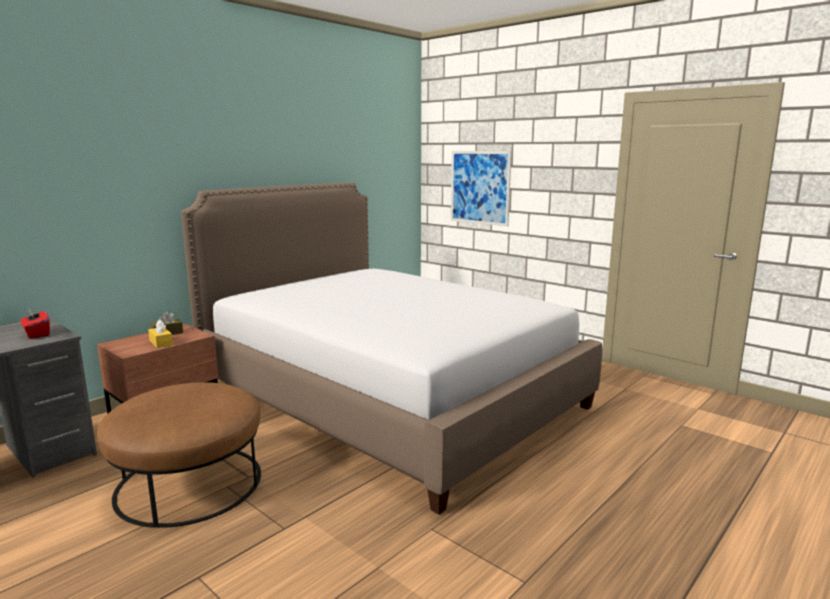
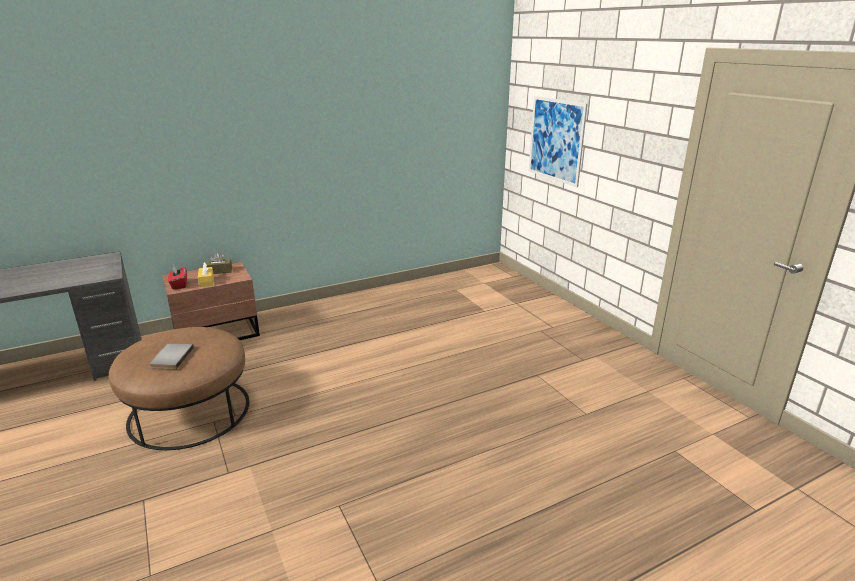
camera: 20 degrees right, 10 degrees up
(37, 334) = (96, 271): red tissue box -> red tissue box (179, 285)
(181, 411) = (170, 358): none -> grey book
(389, 396) = (401, 355): bed -> none

